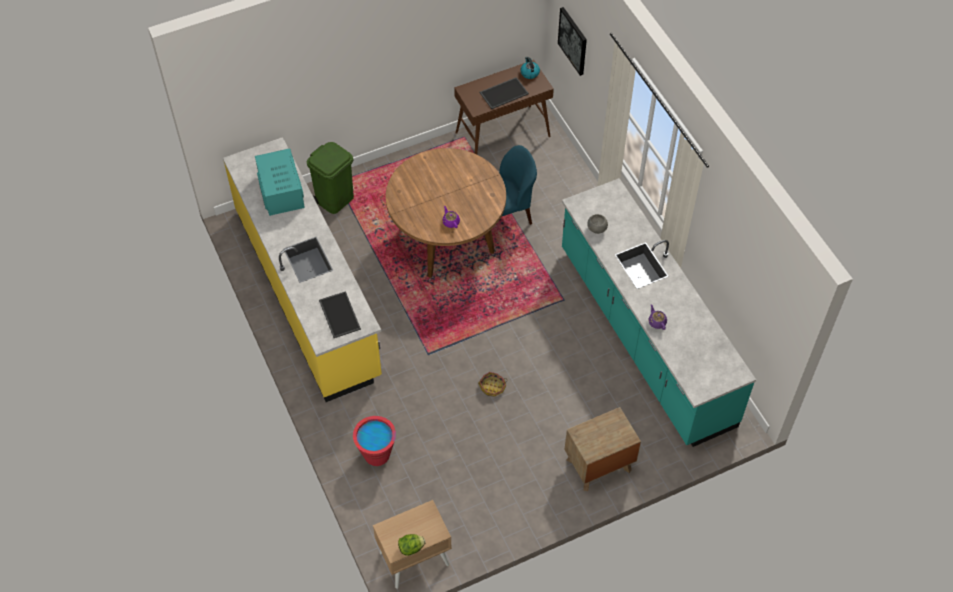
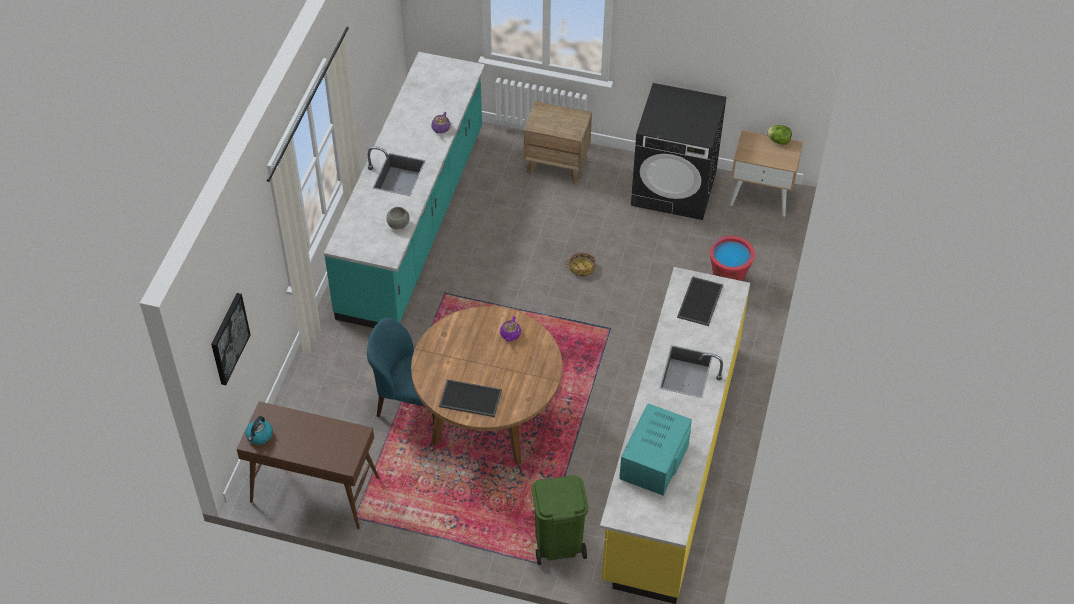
camera: 140 degrees left, 5 degrees down
(489, 512) = (674, 188): none -> black washing machine
(504, 92) = (311, 432): tray -> tray (469, 399)

